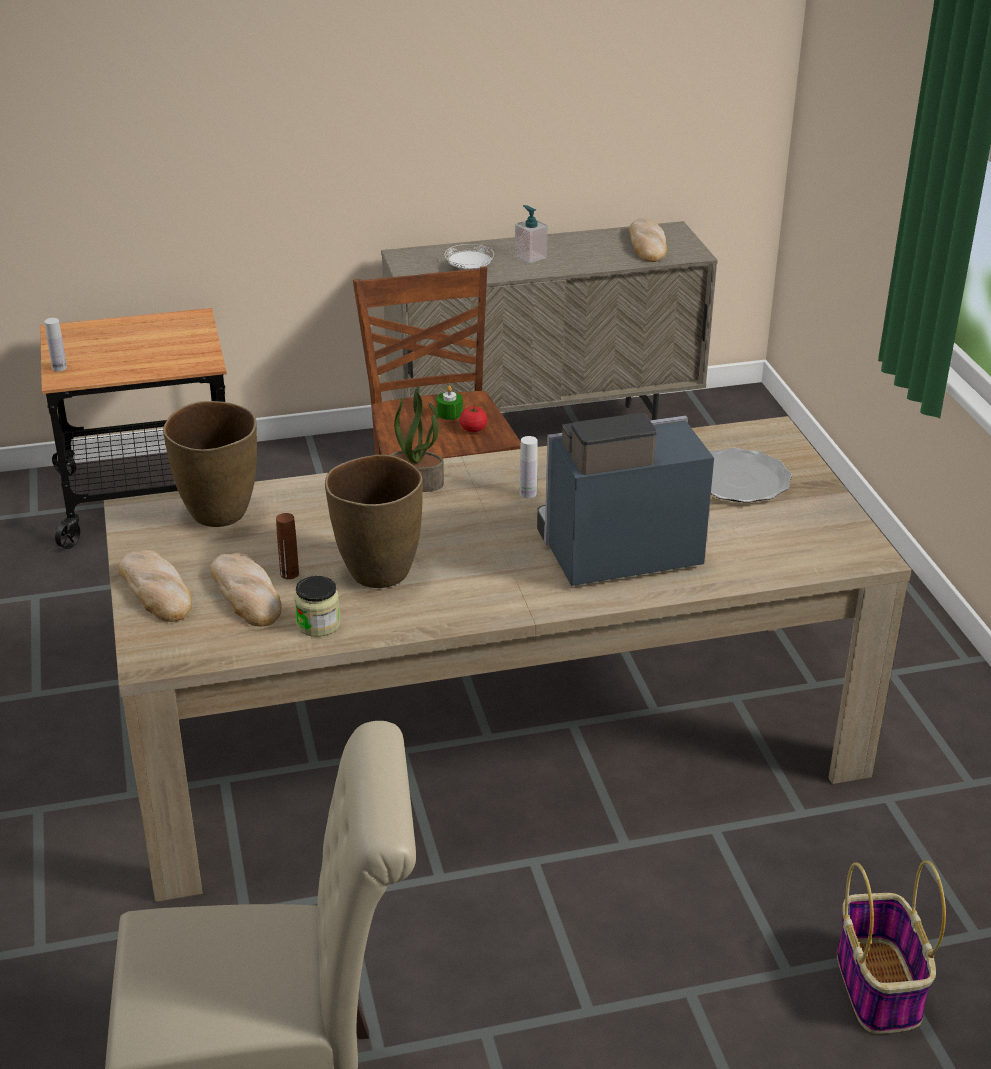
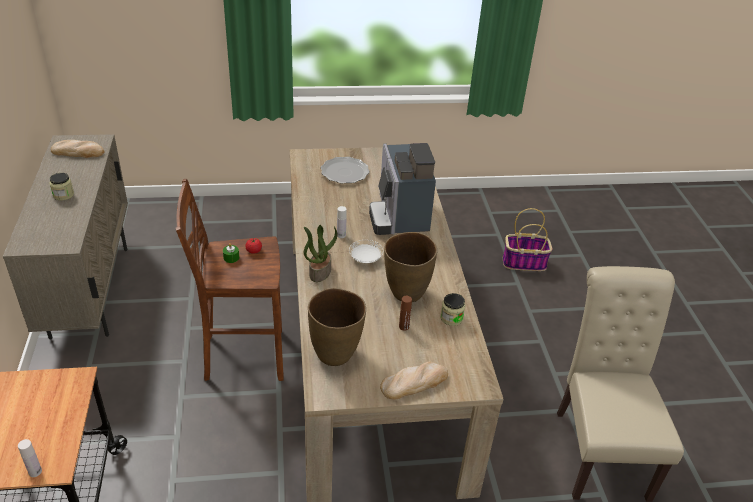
camera: 85 degrees left, 5 degrees up
(247, 594) = (421, 344): bread -> none
(469, 269) = (65, 221): white plate -> white plate (365, 259)
(530, 257) = (63, 195): soap dispenser -> jar

